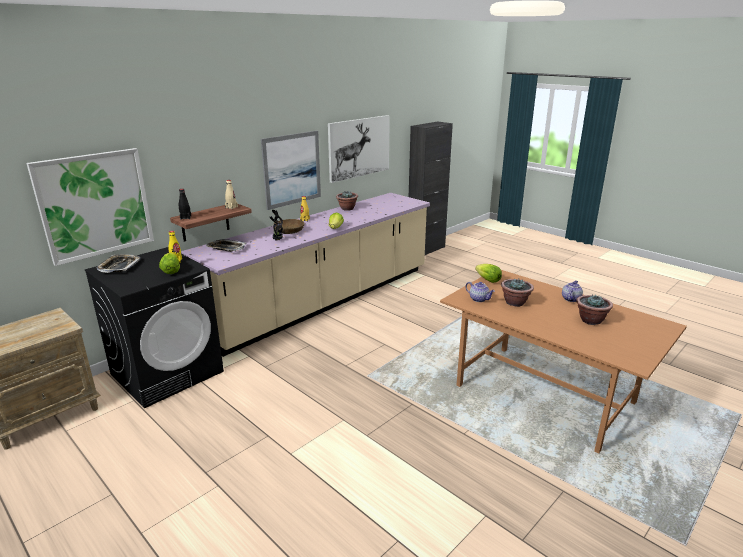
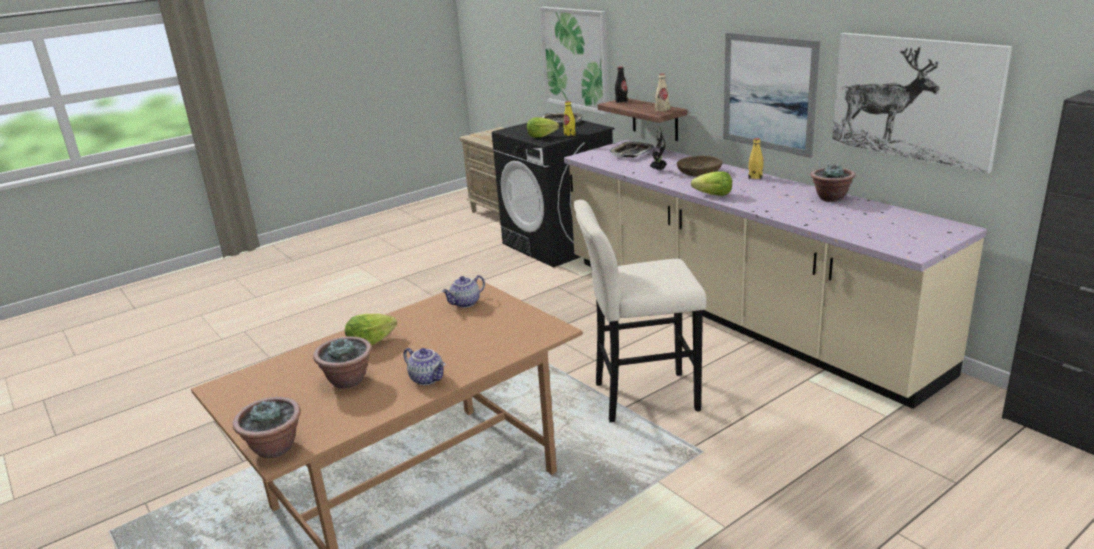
camera: 100 degrees right, 0 degrees up
(424, 328) = (640, 397): none -> beige stool
(488, 280) = (530, 317): lettuce -> lettuce (370, 342)
(515, 302) = (440, 328): potted plant -> potted plant (275, 448)

